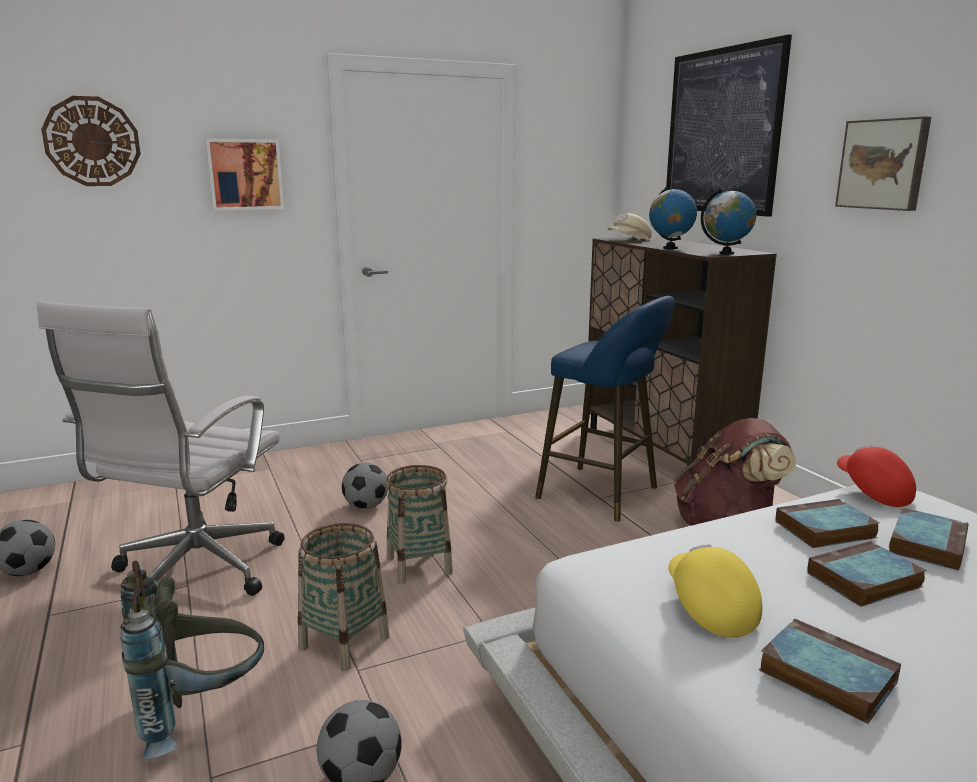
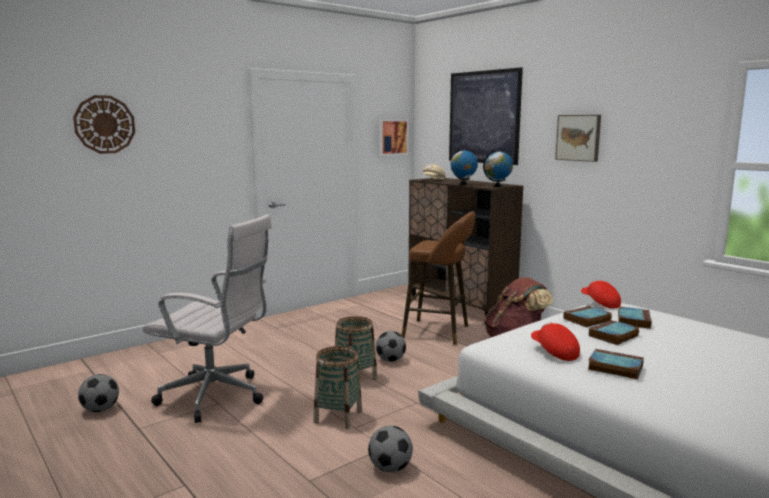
camera: 15 degrees left, 5 degrees down
(194, 573) = (217, 397): white office chair -> white office chair turned 75 degrees counterclockwise
(200, 713) = (280, 457): grey backpack -> none
(245, 174) = (198, 144): picture -> picture (392, 137)
(366, 506) = (300, 352): football -> football (390, 360)
(604, 494) = (440, 332): blue stool -> brown stool
(709, 607) = (554, 352): yellow cap -> red cap

